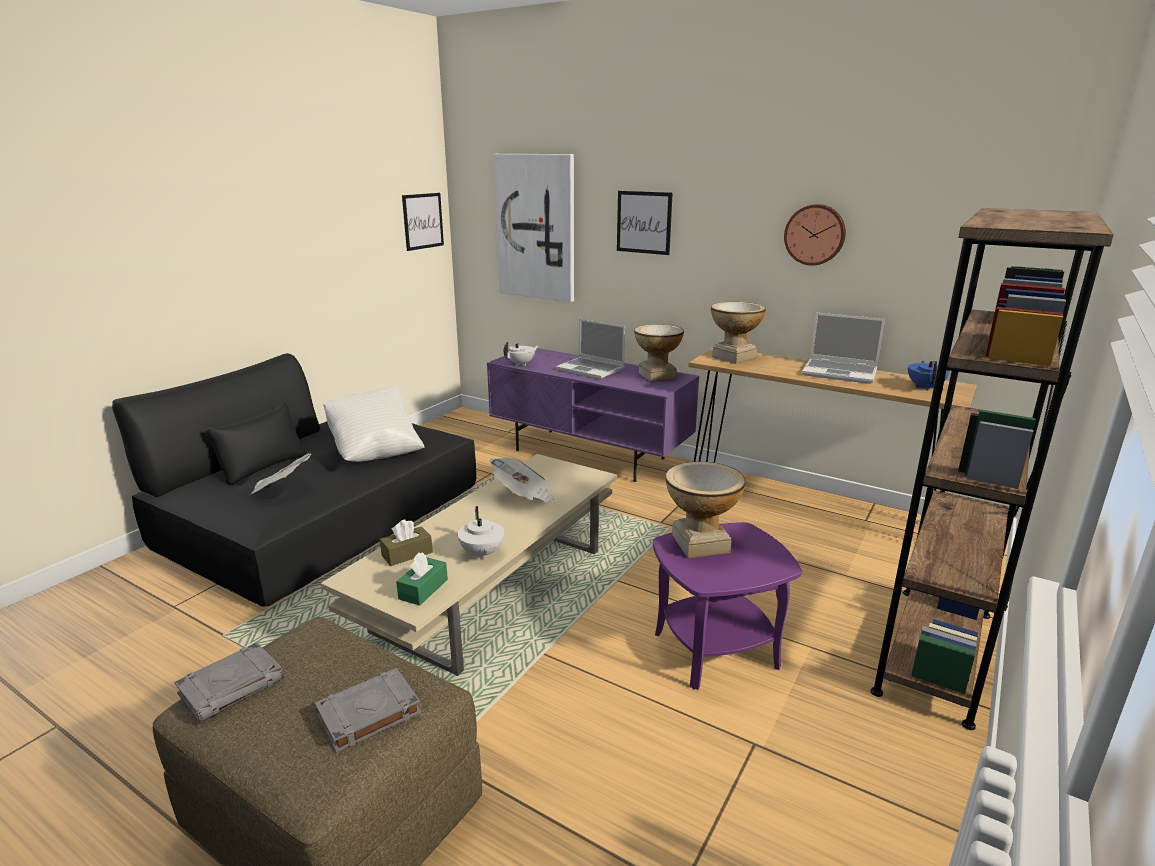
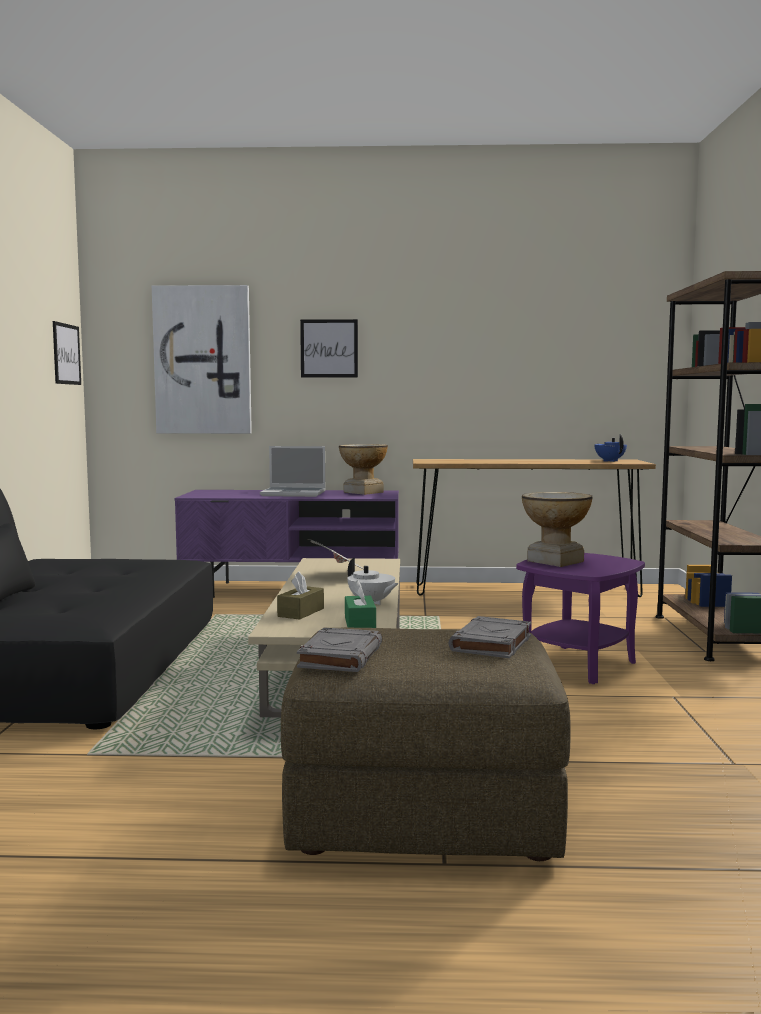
camera: 30 degrees left, 15 degrees down
(282, 489) = (67, 603): newspaper -> none
(375, 451) = (124, 574): white pillow -> none
(521, 364) = (215, 496): white teapot -> none
(733, 357) = (443, 460): vase -> none
(815, 234) = (493, 350): wall clock -> none
(840, 372) = (539, 460): laptop -> none

